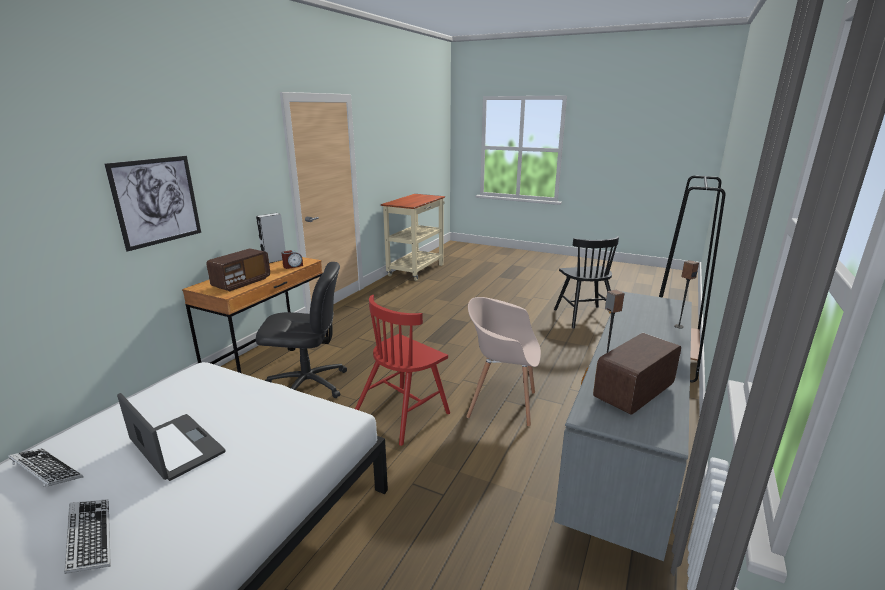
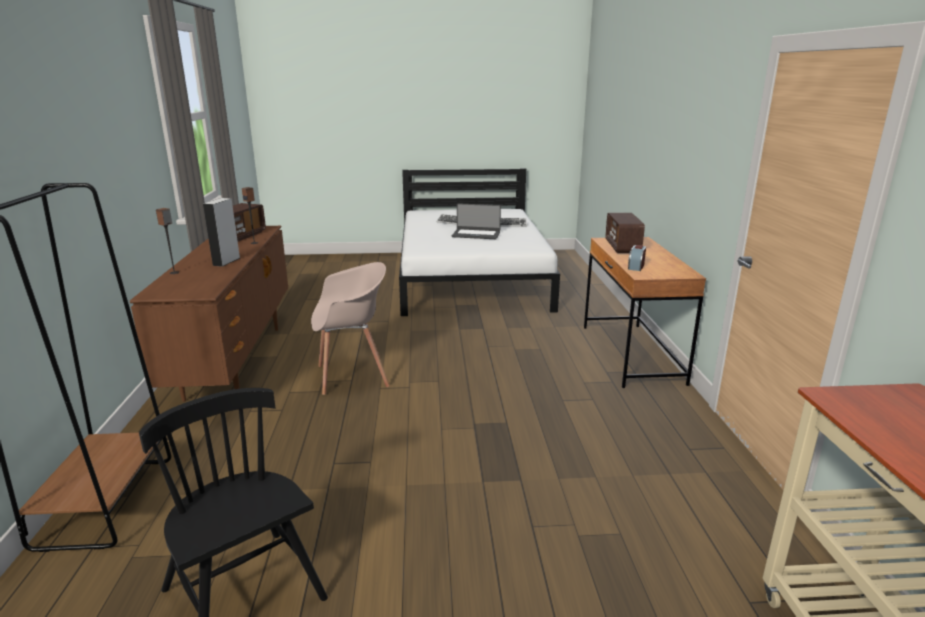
camera: 150 degrees right, 0 degrees up
(157, 201) = (660, 151): picture -> none
(274, 260) = (677, 269): grey speaker -> grey speaker (226, 261)
(308, 384) = (547, 344): black office chair -> none
(405, 411) = (436, 350): red chair -> none
(621, 465) = (237, 361): grey dresser -> brown dresser

